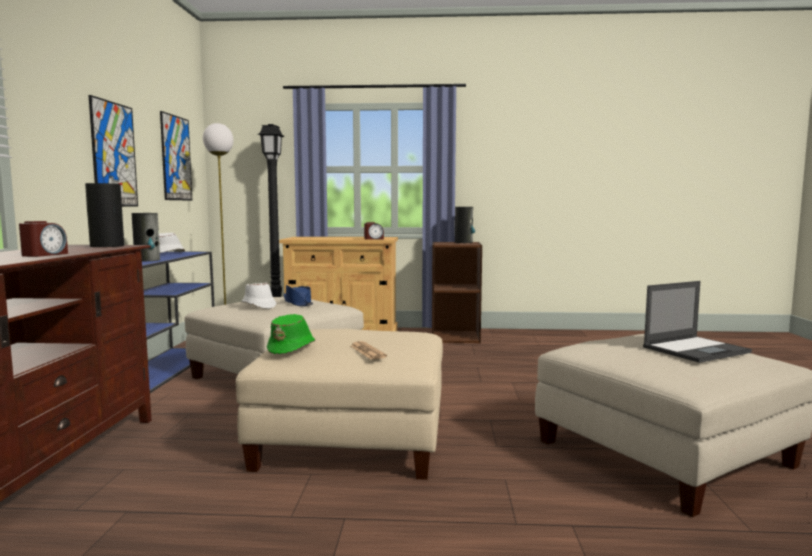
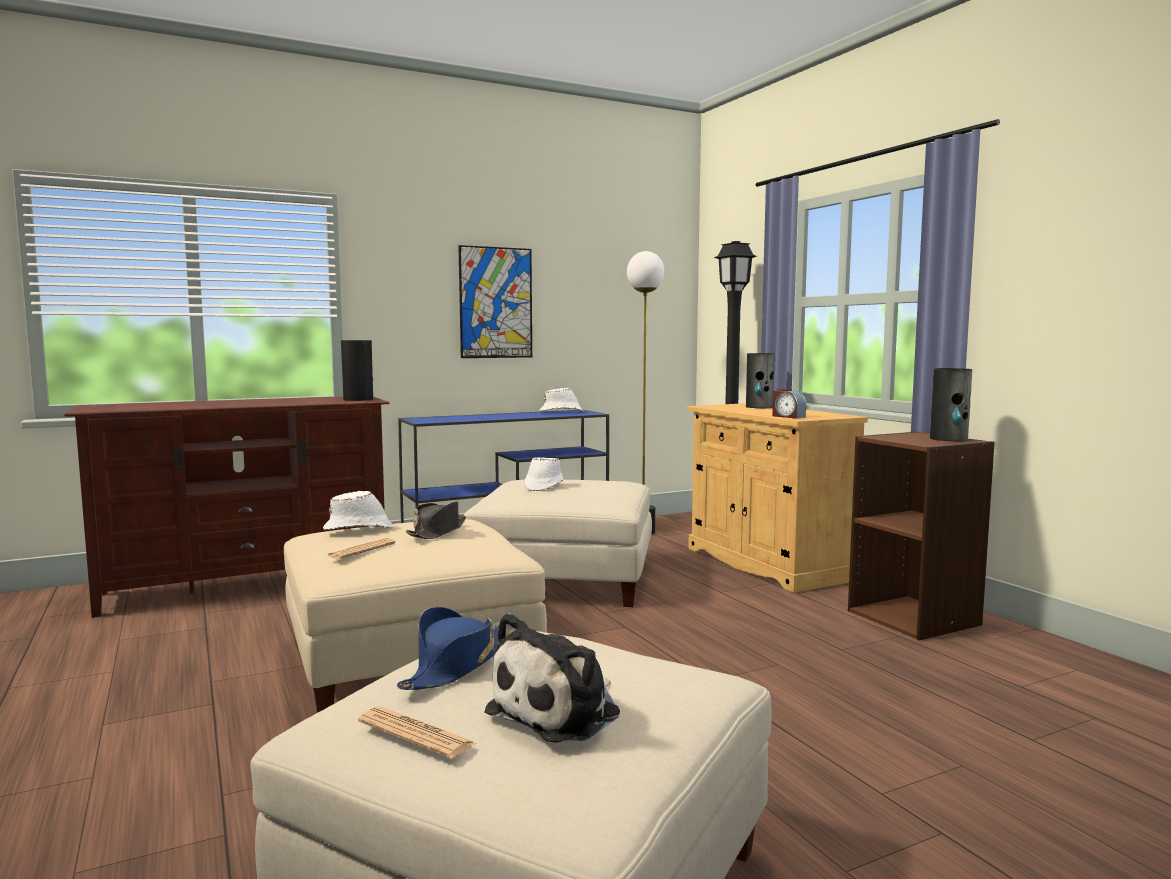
camera: 60 degrees right, 0 degrees up
(44, 255) = (255, 403): alarm clock -> none
(147, 260) = (493, 417): vase -> vase (759, 407)
(176, 158) = (621, 297): picture -> none
(292, 348) = (359, 529): green hat -> white hat
(298, 303) = (581, 492): blue hat -> blue hat (455, 665)
(348, 334) = (437, 532): none -> black hat
(696, 349) = (560, 712): laptop -> plush toy
(712, 370) = (416, 734): none -> newspaper

